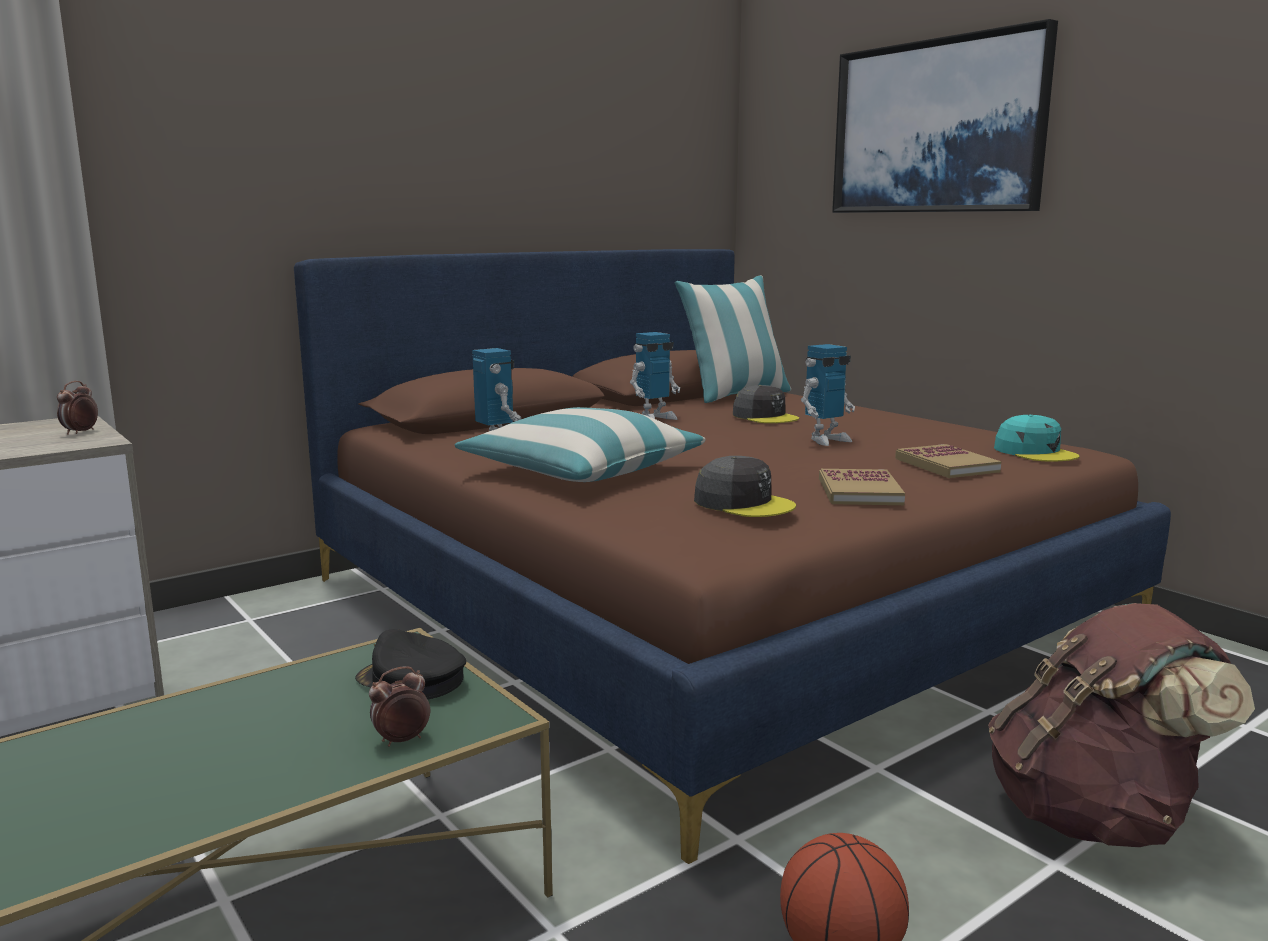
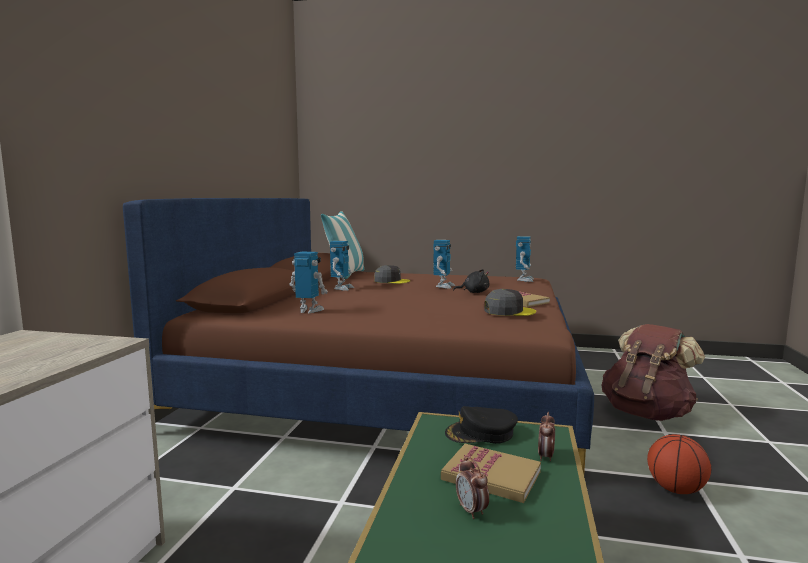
camera: 40 degrees left, 5 degrees down
(80, 432) = (68, 340): alarm clock -> alarm clock (471, 511)
(581, 471) = (391, 314): pillow -> none
(841, 460) = (474, 292): none -> black plush toy
(937, 127) = (425, 140): picture -> none
(946, 465) = (515, 288): book -> book (491, 476)
(1035, 452) = (524, 280): turquoise cap -> toy robot

